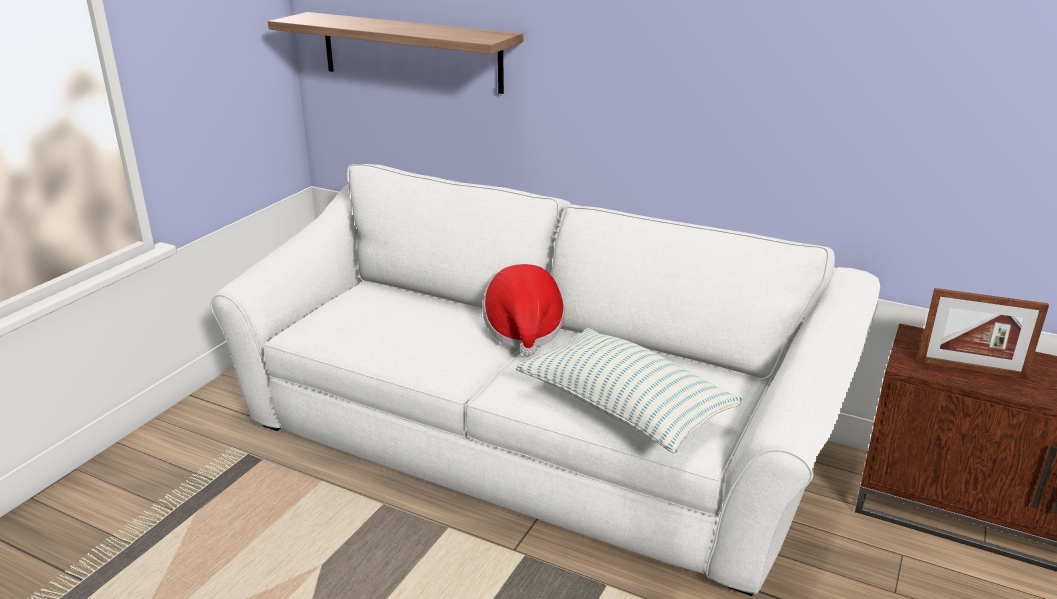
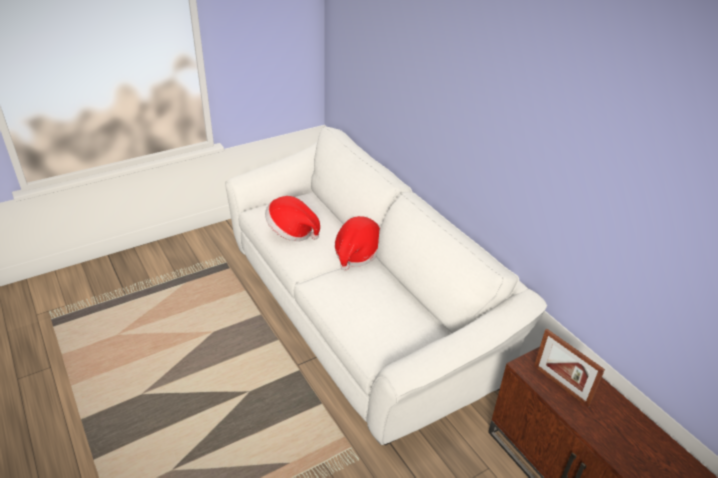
camera: 30 degrees right, 10 degrees up
(391, 336) = (291, 232): none -> hat
(410, 52) = (366, 71): shelf -> none
(624, 409) = (358, 320): pillow -> none

